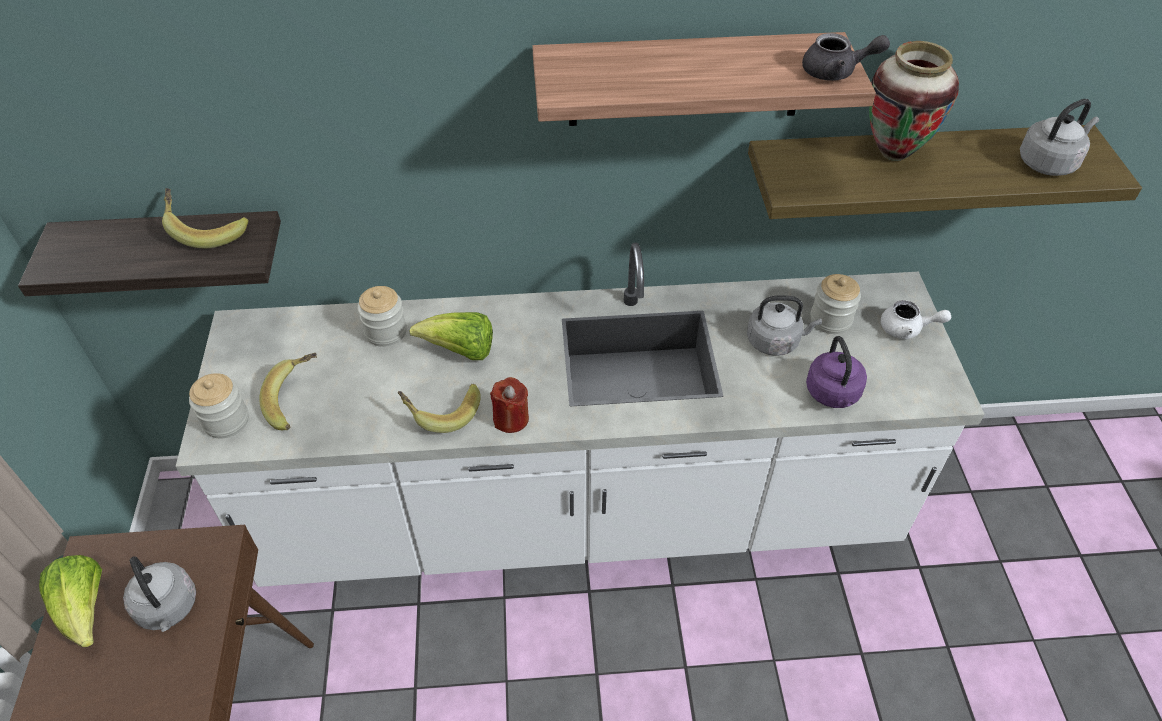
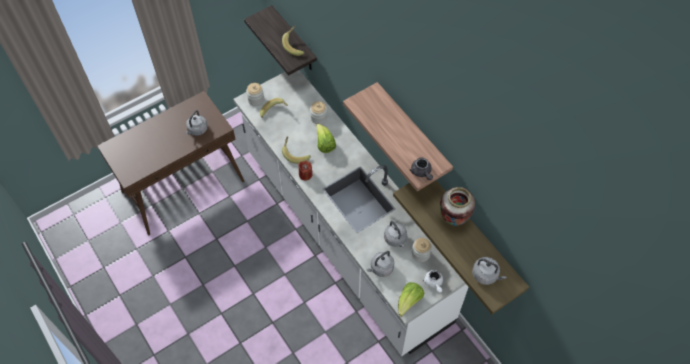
camera: 60 degrees right, 10 degrees up
(86, 610) = (185, 111): lettuce -> lettuce (409, 301)
(833, 394) = (380, 268): purple kettle -> grey kettle

